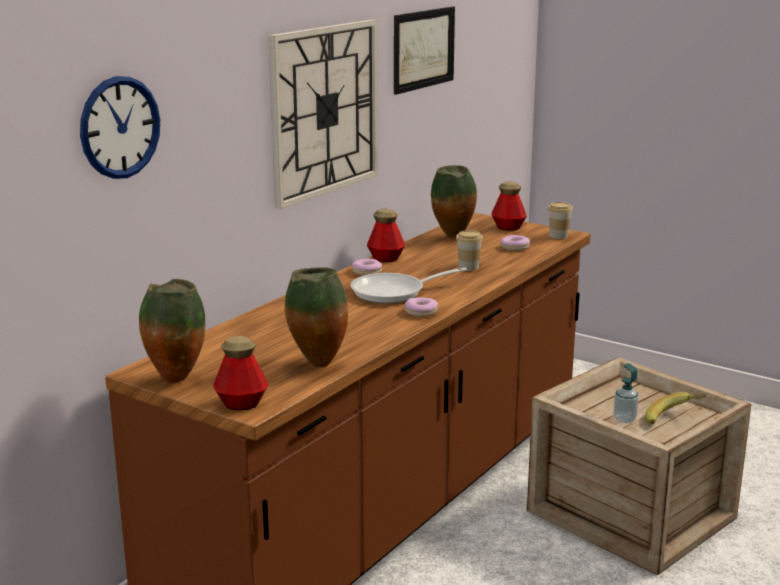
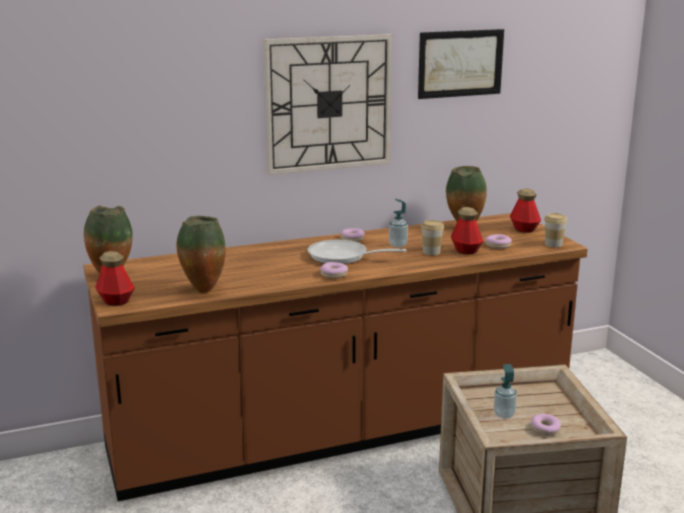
camera: 35 degrees right, 0 degrees up
(120, 127) = (107, 94): wall clock -> none
(386, 258) = (384, 232): bottle -> bottle (466, 251)
(423, 268) = (398, 245): none -> soap dispenser
(674, 420) = (545, 429): banana -> donut

